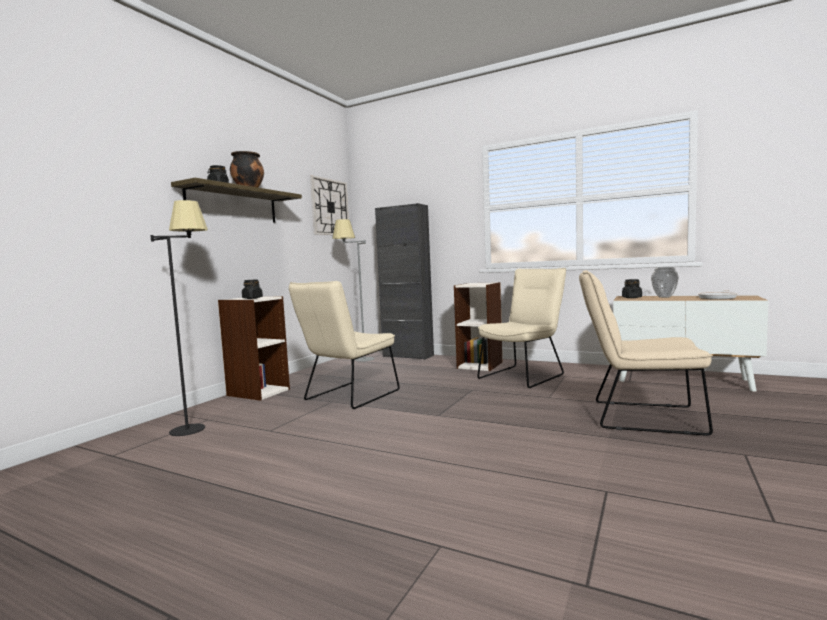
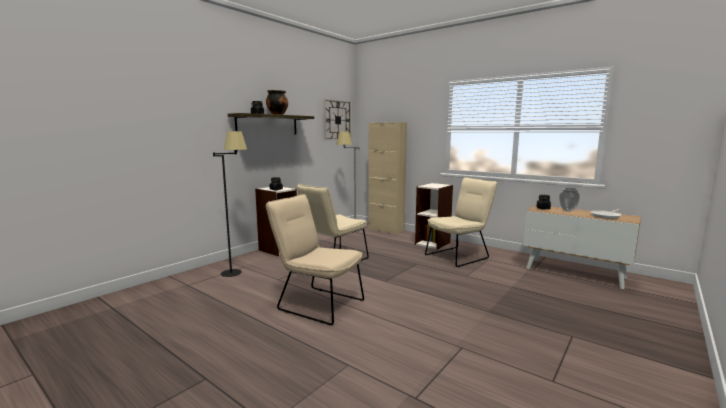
camera: 10 degrees right, 5 degrees up
(408, 356) = (386, 230): black cabinet -> beige cabinet
(637, 417) = (518, 299): beige chair -> beige chair (316, 303)

